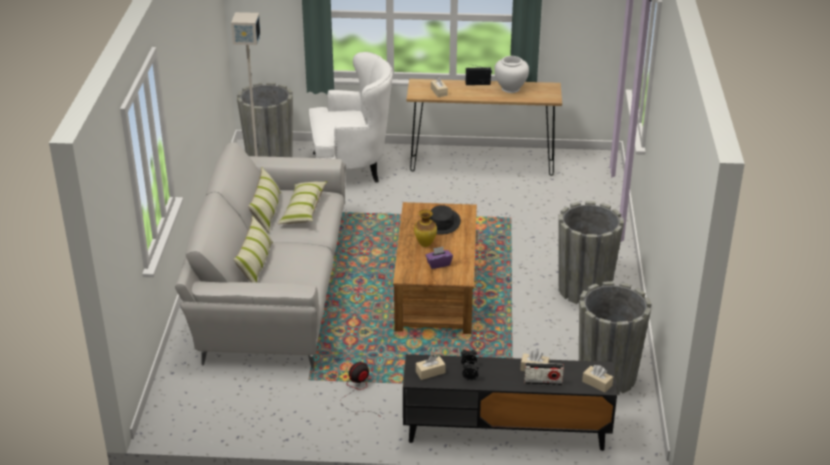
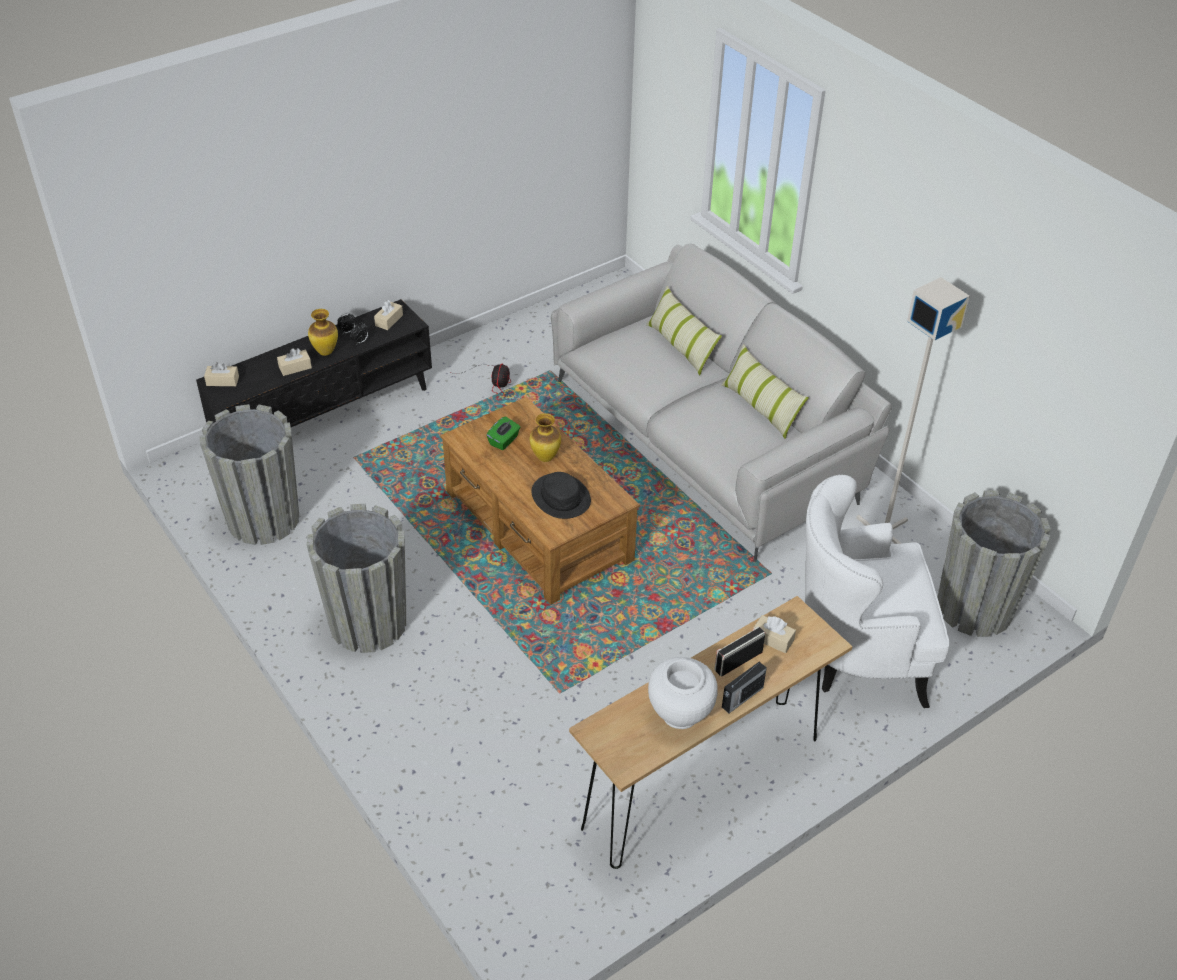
camera: 140 degrees right, 10 degrees up
(303, 209) = (727, 427): pillow -> none
(351, 170) = (855, 654): white armchair -> white armchair turned 45 degrees clockwise
(438, 264) = (504, 441): purple tissue box -> green tissue box
(501, 370) = (325, 352): none -> vase
(543, 382) = (276, 359): radio -> radio (738, 661)

